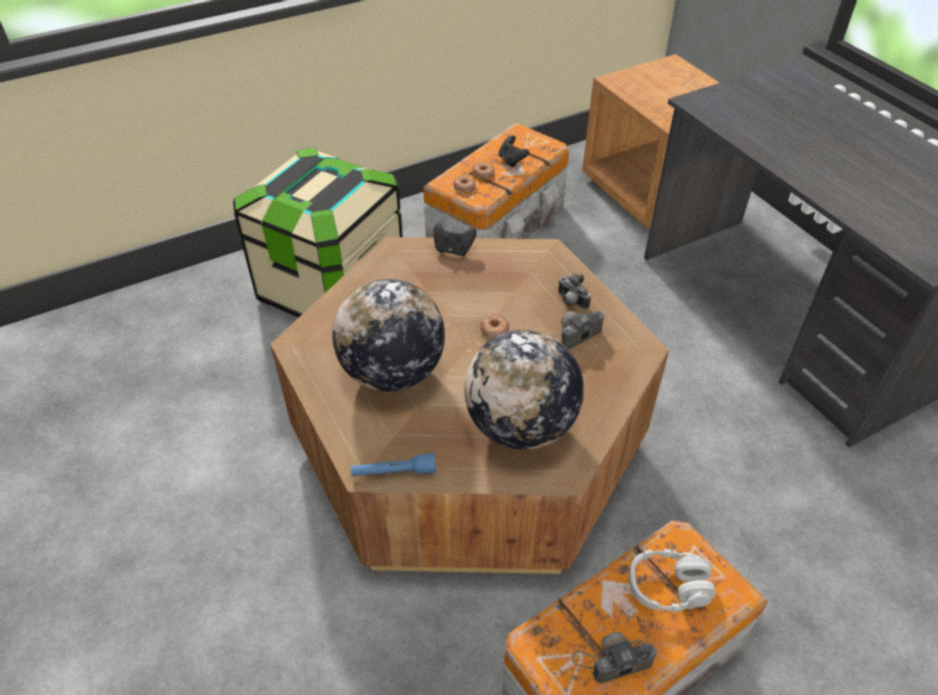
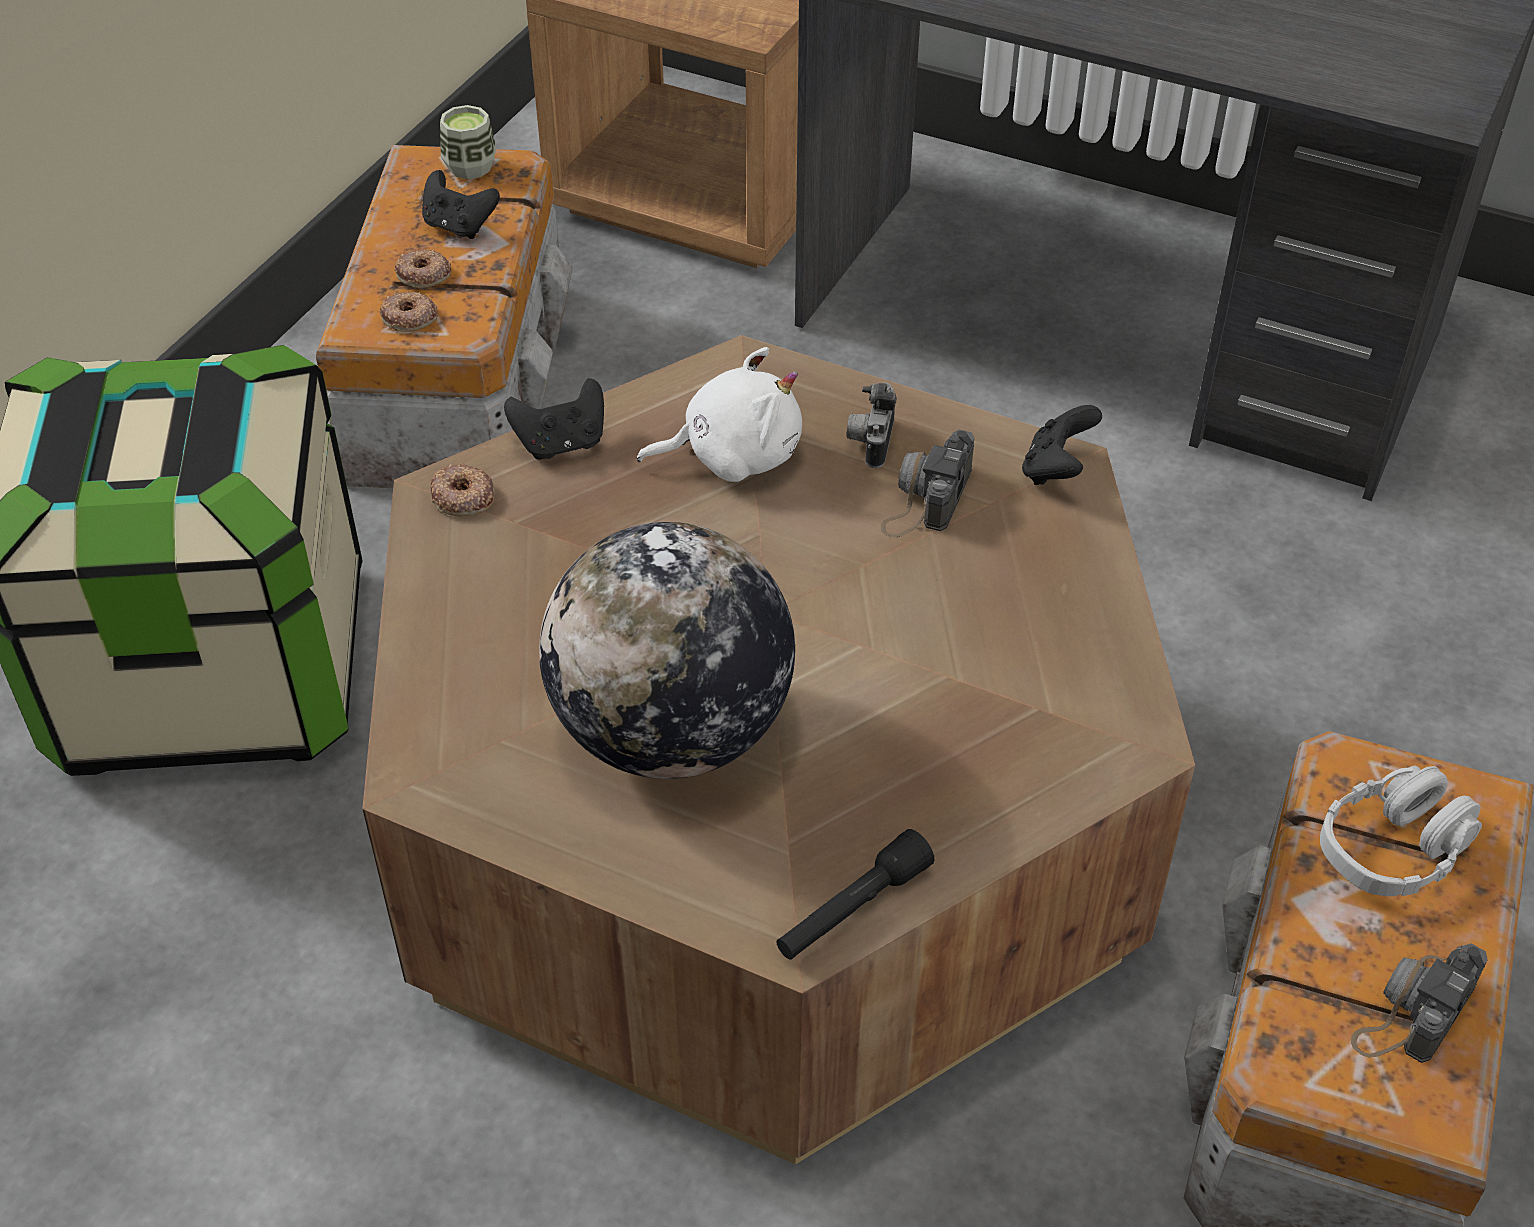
camera: 35 degrees left, 0 degrees up
(394, 472) = (852, 910): blue flashlight -> black flashlight
(494, 329) = (783, 556): donut -> donut (462, 497)
(512, 282) = (733, 455): none -> white plush toy
(521, 426) = (993, 705): globe -> none
(535, 140) = (470, 167): none -> cup
(570, 302) = (870, 441): camera -> camera turned 90 degrees clockwise
(637, 348) = (1056, 470): none -> black game controller

